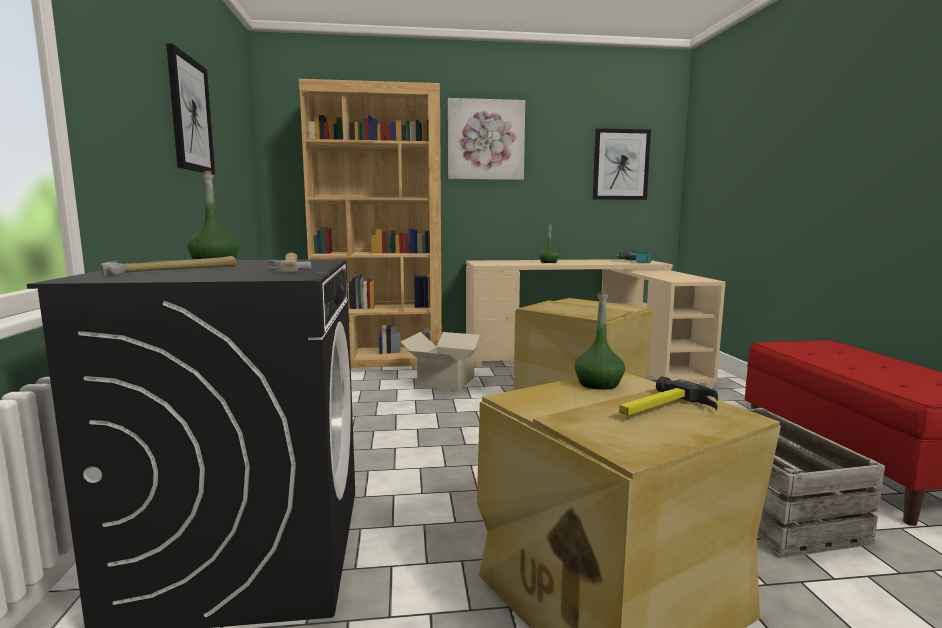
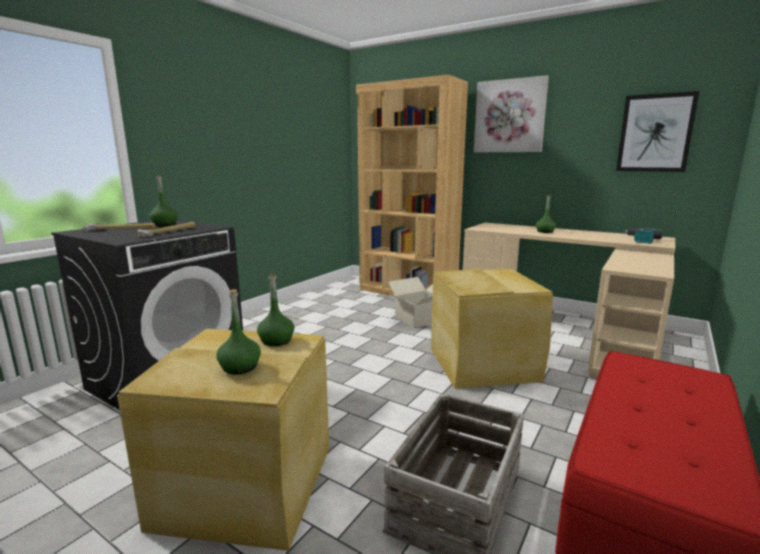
camera: 40 degrees right, 5 degrees up
(190, 115) = (256, 124): picture -> none
(662, 408) = (240, 367): hammer -> green bottle

